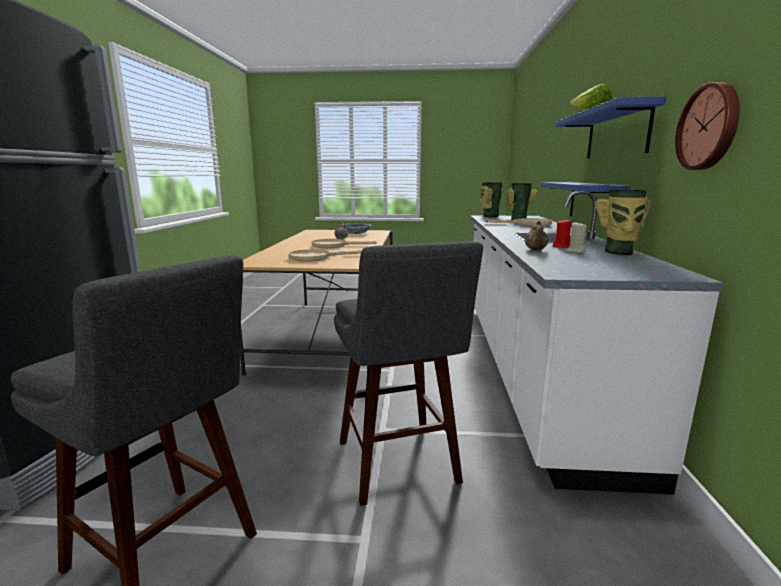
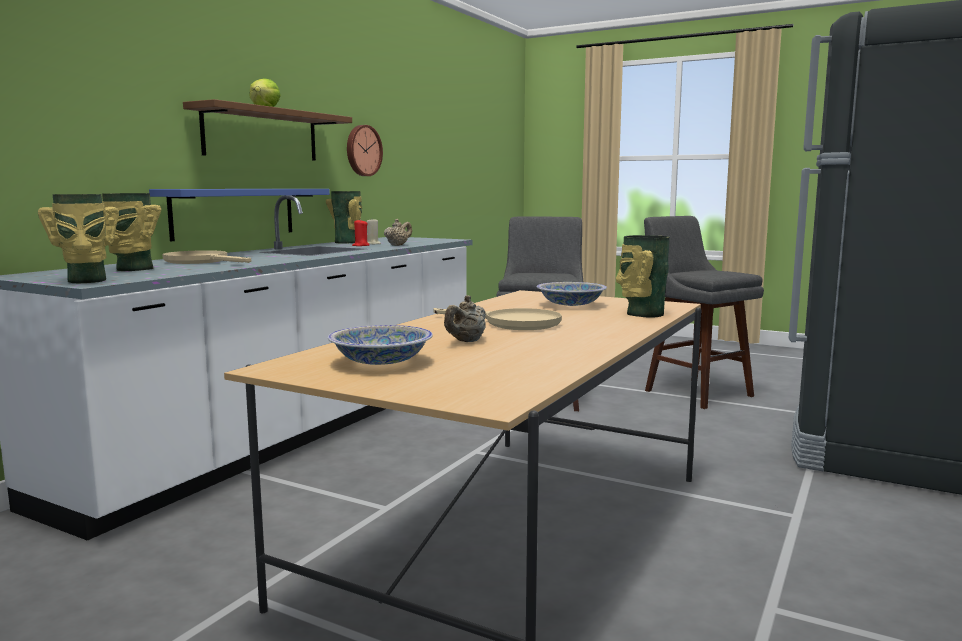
camera: 155 degrees left, 5 degrees down
(271, 255) = (642, 314): none -> vase
(316, 257) = (571, 305): beige frying pan -> bowl
(616, 134) = (262, 134): blue shelf -> brown shelf

